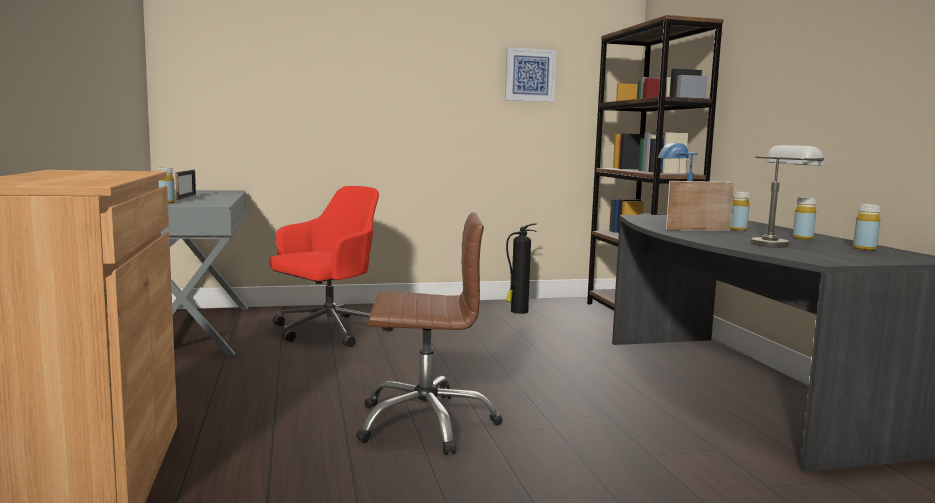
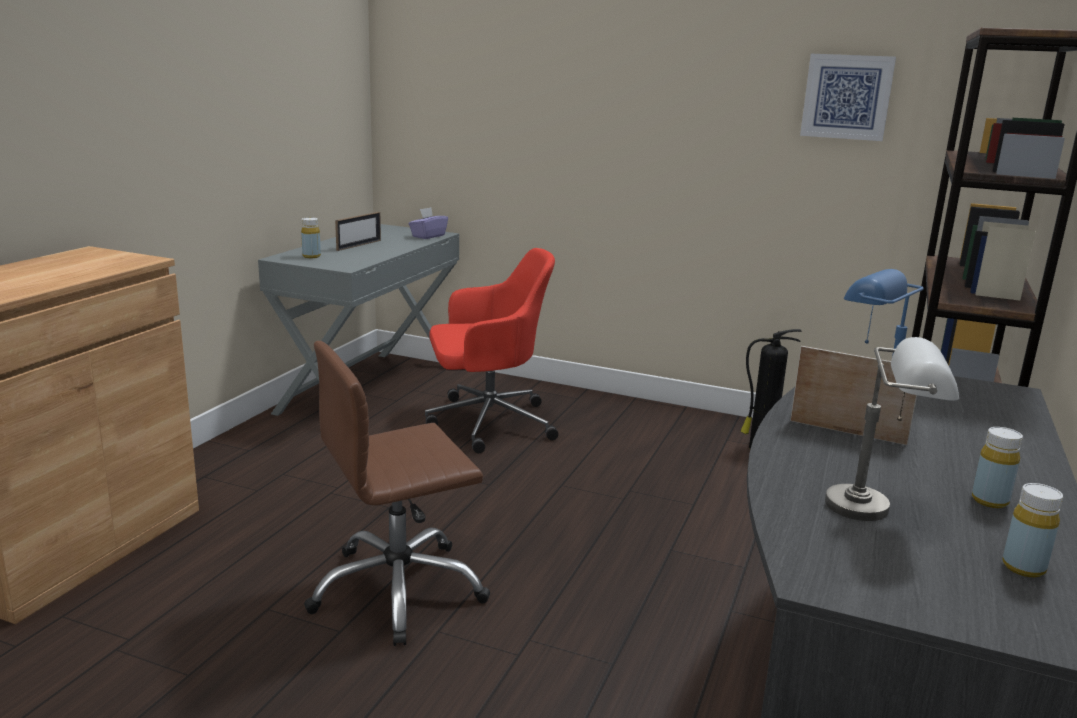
camera: 35 degrees right, 10 degrees up
(227, 192) = (428, 236): none -> purple tissue box
(426, 423) = (398, 590): brown office chair -> brown office chair turned 120 degrees clockwise
(737, 229) = (933, 445): yellow bottle -> none

